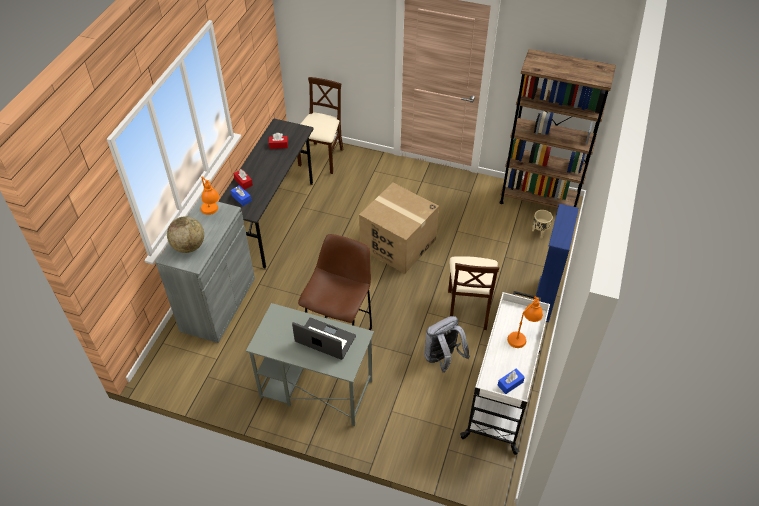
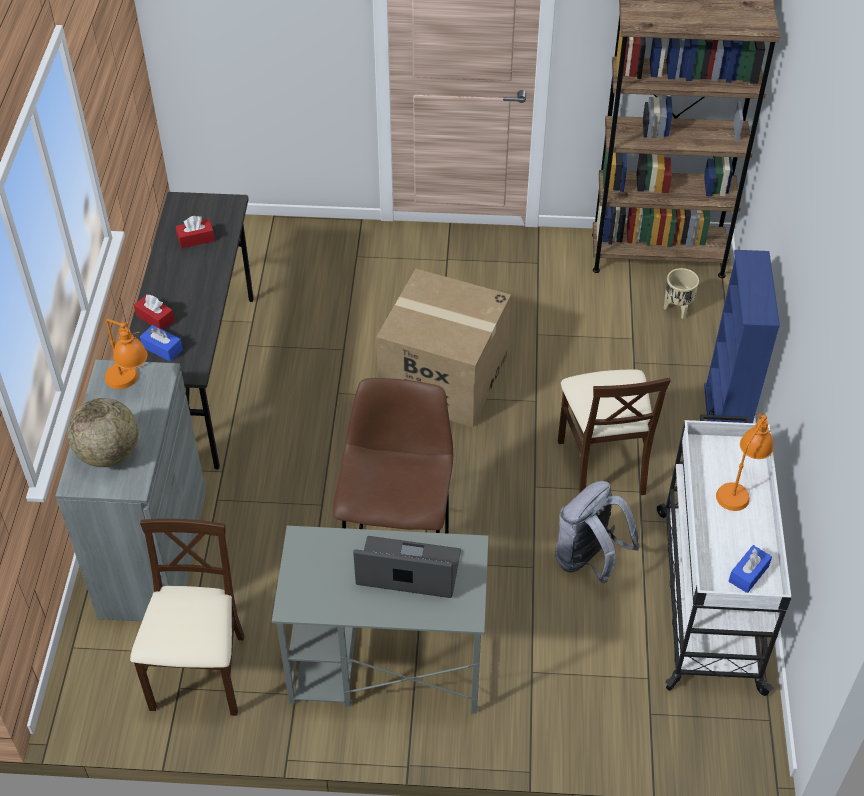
camera: 15 degrees left, 0 degrees up
(322, 158) = (254, 251): beige chair -> beige chair (200, 674)

